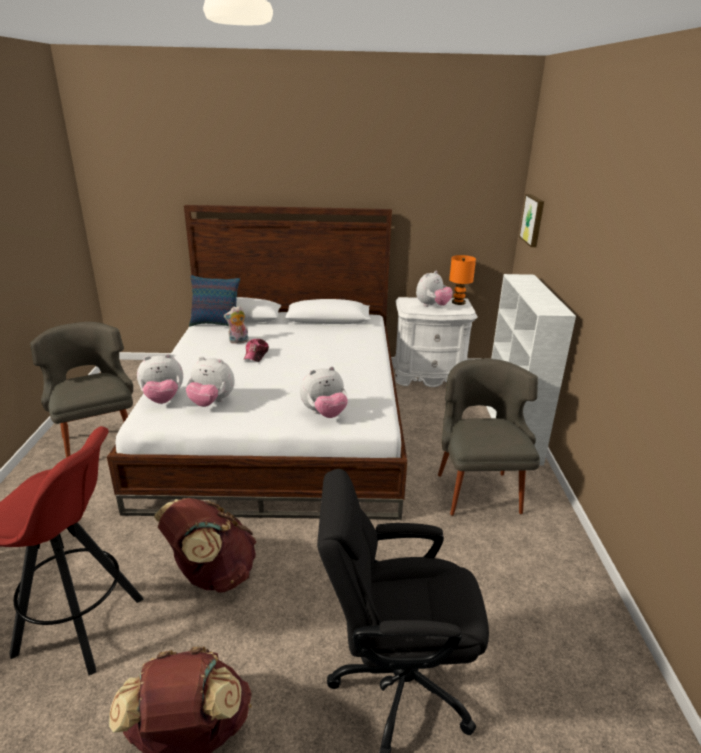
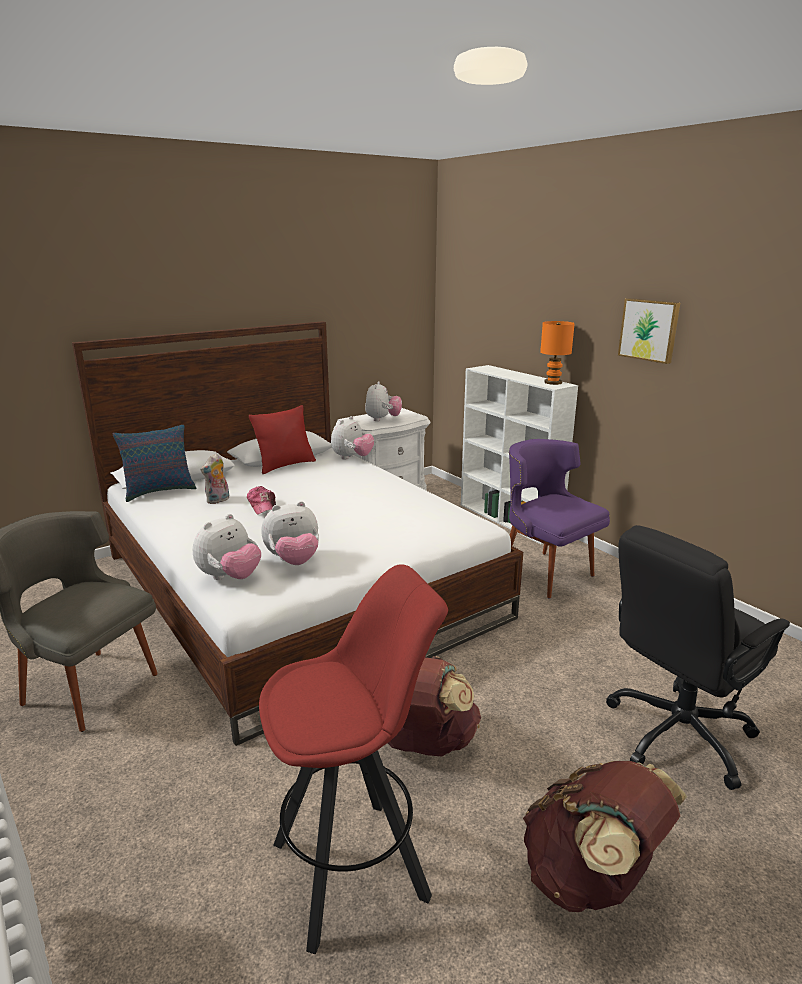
camera: 35 degrees left, 5 degrees down
(319, 327) = (285, 465): none -> red pillow
(324, 414) = (421, 533): plush toy -> plush toy (352, 458)
(458, 302) = (400, 412): orange table lamp -> orange table lamp (553, 382)
(478, 494) = (546, 575): grey chair -> purple chair
(533, 220) = (464, 315): picture -> picture (649, 330)

